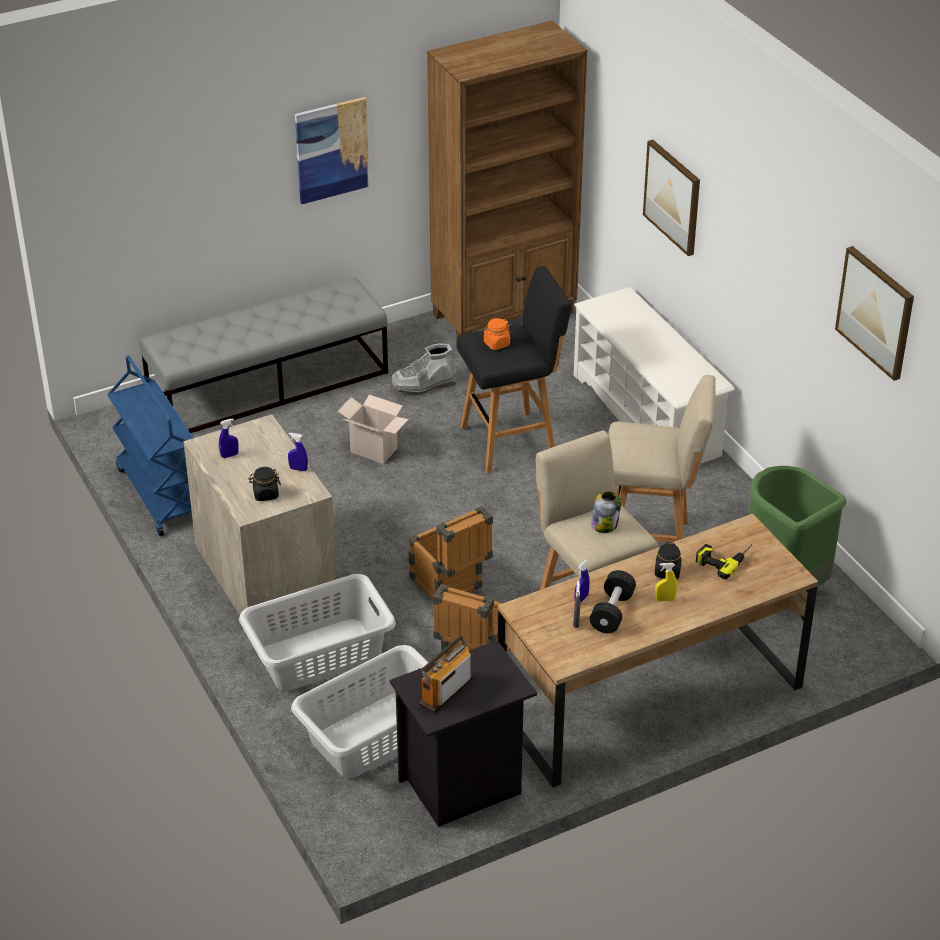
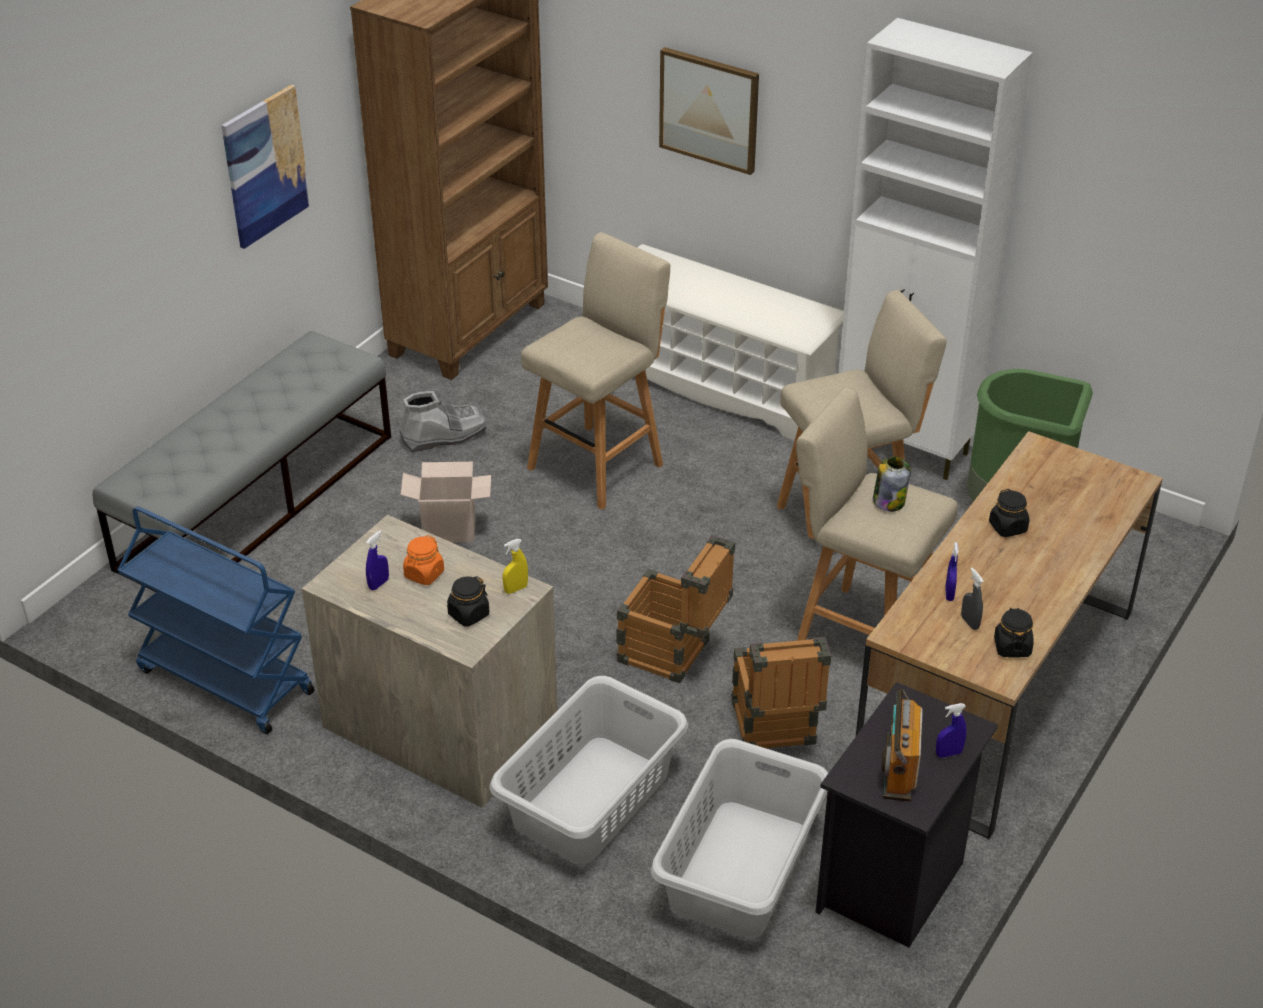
camera: 30 degrees left, 0 degrees up
(298, 469) = (481, 569): blue spray bottle -> blue spray bottle (948, 753)
(424, 384) = (444, 435): grey boot -> grey boot turned 150 degrees counterclockwise
(496, 344) = (579, 344): orange jar -> orange jar (424, 574)
(511, 441) = (598, 464): black stool -> beige stool
(589, 648) = (1012, 647): none -> black jar
(612, 612) = (996, 596): black dumbbell -> none
(665, 599) = (1035, 559): yellow spray bottle -> yellow spray bottle (516, 589)
(723, 558) = (1048, 490): power drill -> none
(744, 508) = (904, 448): none -> white cabinet
(876, 312) = (1103, 147): picture -> none

